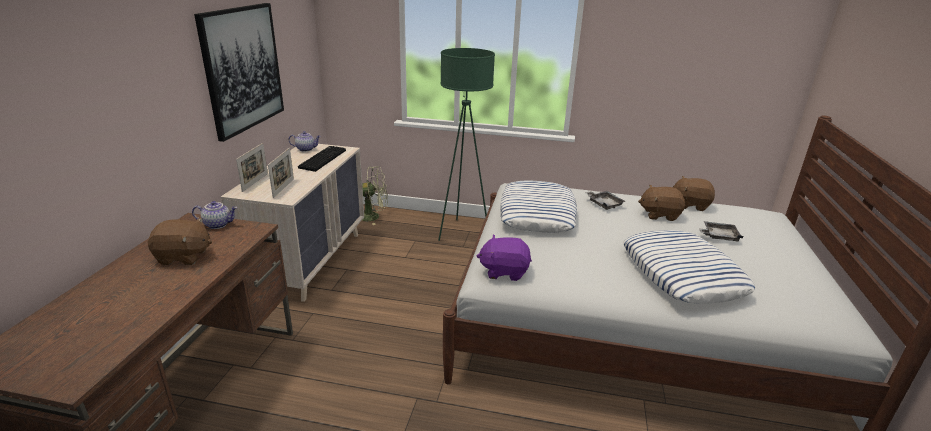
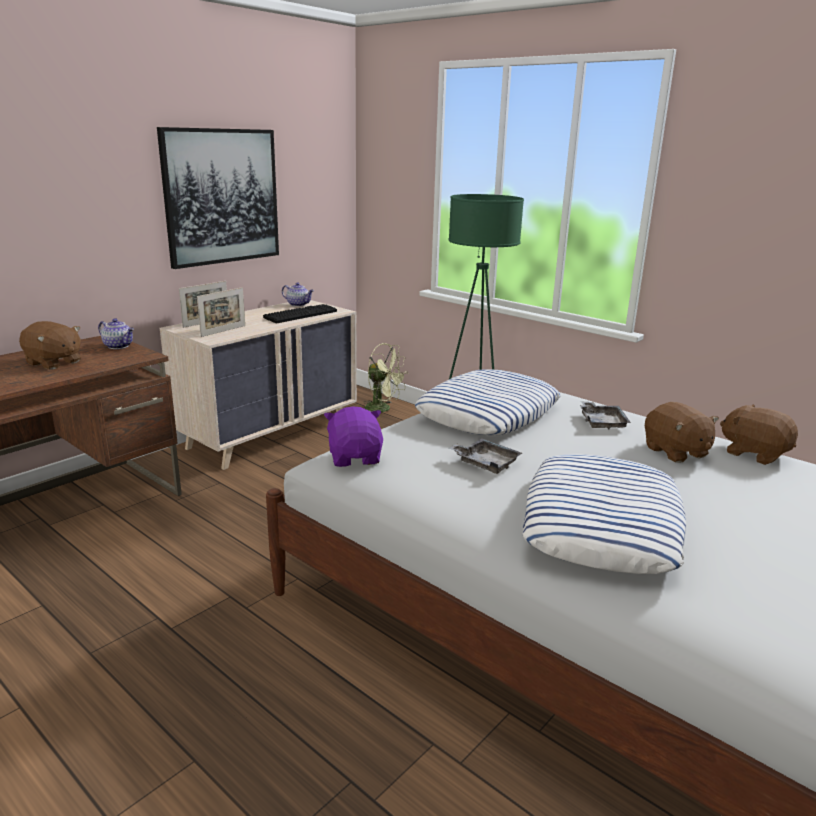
camera: 30 degrees right, 5 degrees down
(504, 271) = (355, 458): purple plush toy -> purple plush toy turned 45 degrees clockwise
(659, 214) = (675, 452): brown plush toy -> brown plush toy turned 150 degrees counterclockwise
(718, 236) = (742, 499): grey tray -> grey tray (485, 463)

